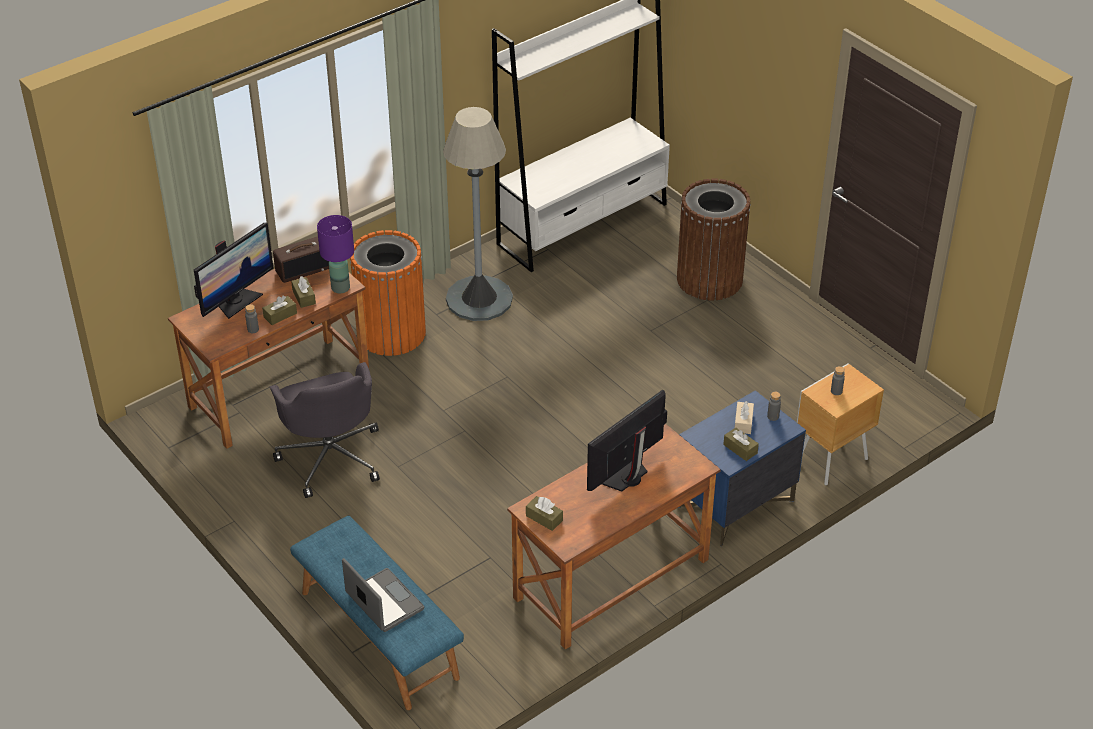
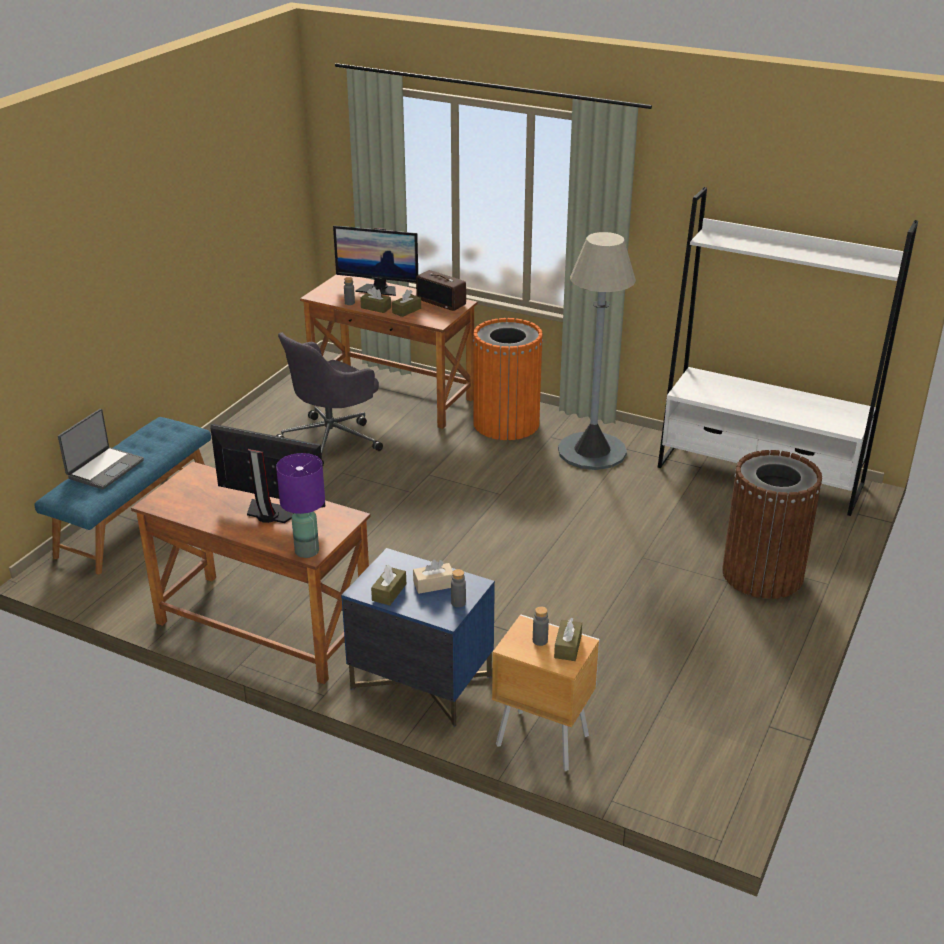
camera: 65 degrees right, 10 degrees down
(340, 287) = (432, 321): purple table lamp -> purple table lamp (307, 551)
(544, 518) = (187, 482): brown tissue box -> brown tissue box (567, 647)

